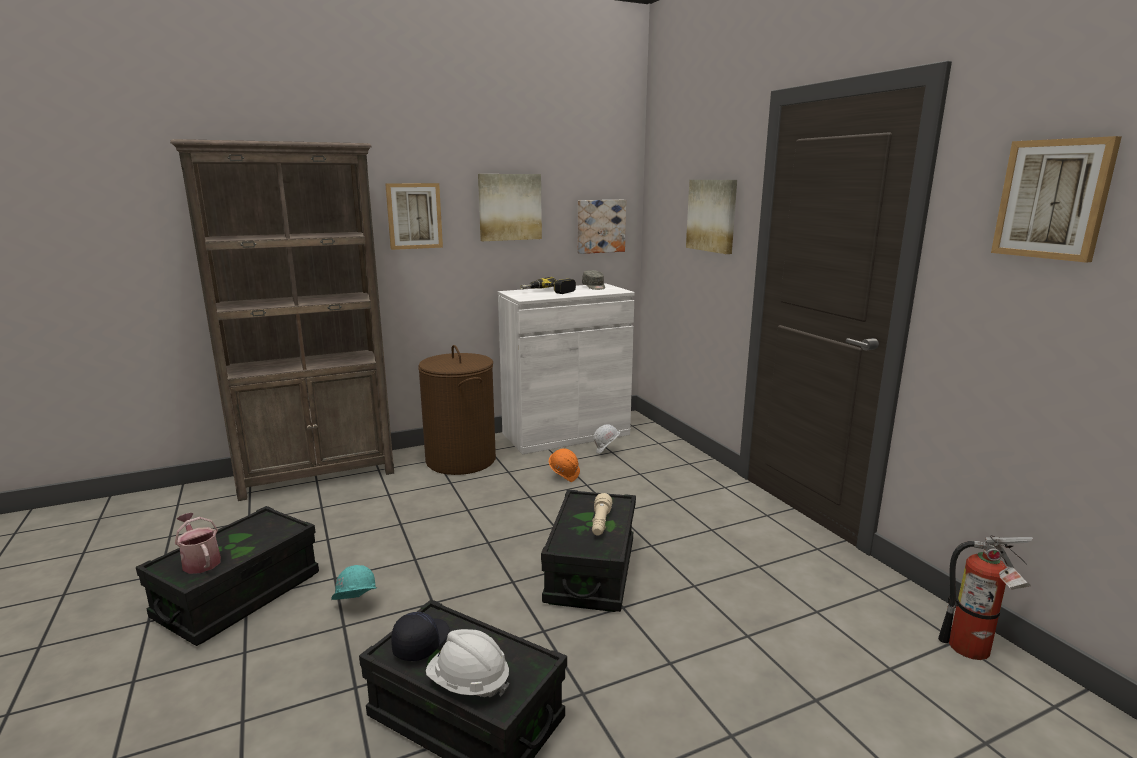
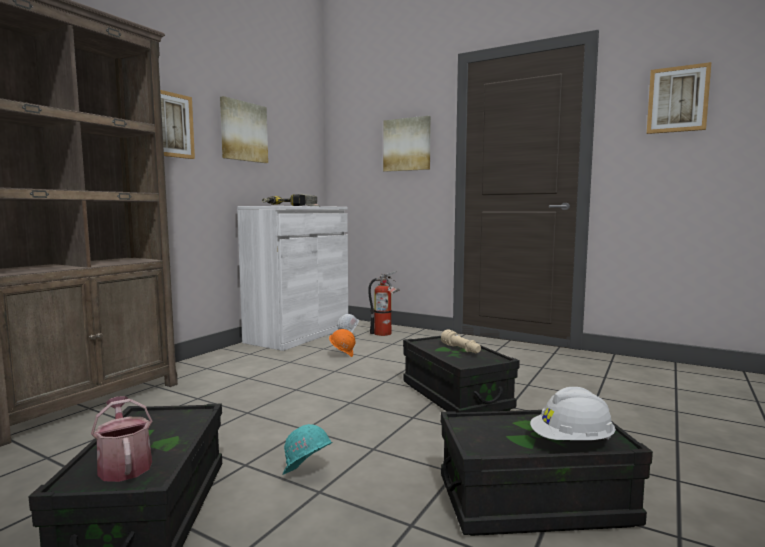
camera: 35 degrees left, 10 degrees down
(200, 561) = (124, 465): watering can -> watering can turned 45 degrees clockwise
(420, 642) = (491, 435): black cap -> none
(461, 460) = (233, 364): brown laundry basket -> none
(600, 226) = (302, 159): picture -> none
(975, 651) = (688, 371): fire extinguisher -> fire extinguisher (385, 334)

